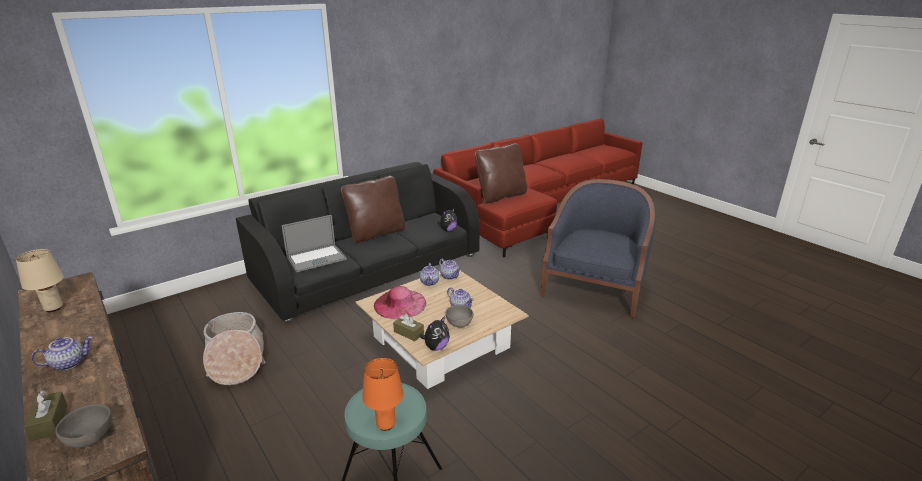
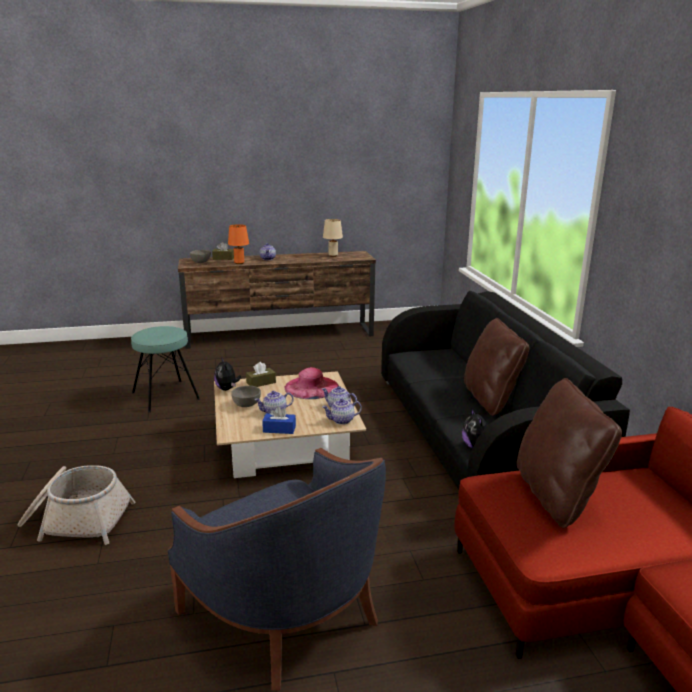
camera: 115 degrees right, 5 degrees down
(236, 360) = (348, 363): basket -> basket (76, 520)
(316, 258) = (438, 363): laptop -> none
(385, 425) = (144, 331): orange table lamp -> orange table lamp (239, 263)
(484, 296) = (279, 429): none -> blue tissue box

